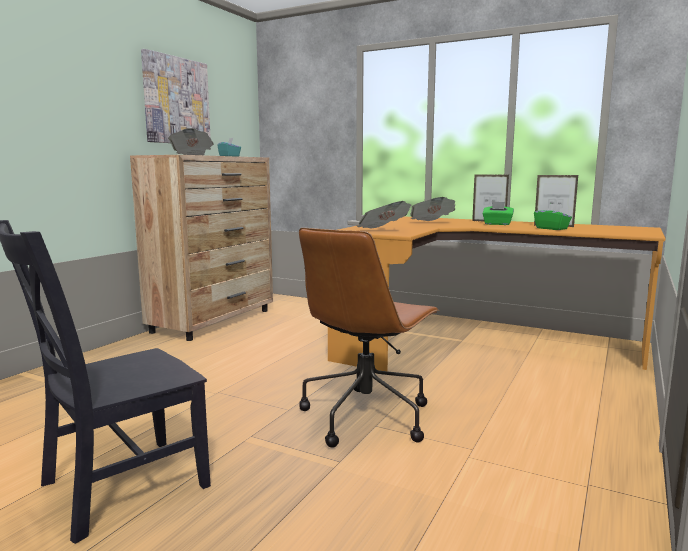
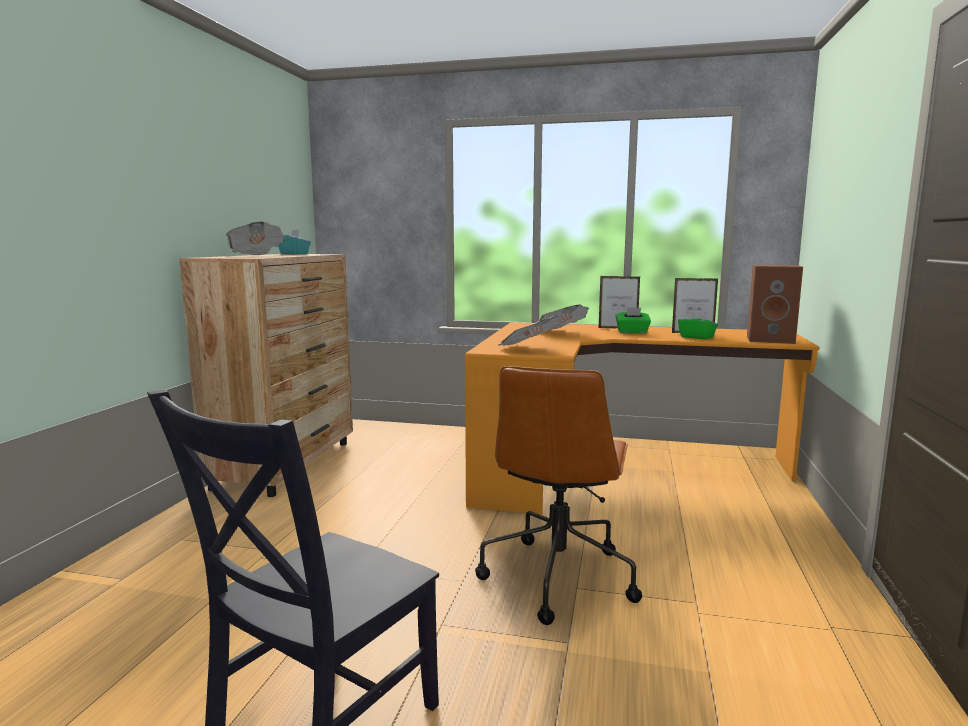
camera: 15 degrees left, 0 degrees up
(176, 101) = (227, 183): picture -> none
(623, 232) = (771, 339): none -> brown speaker

